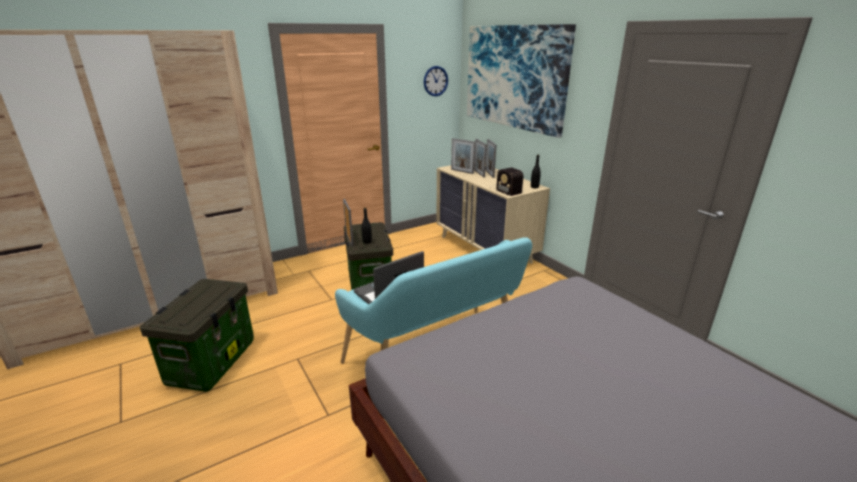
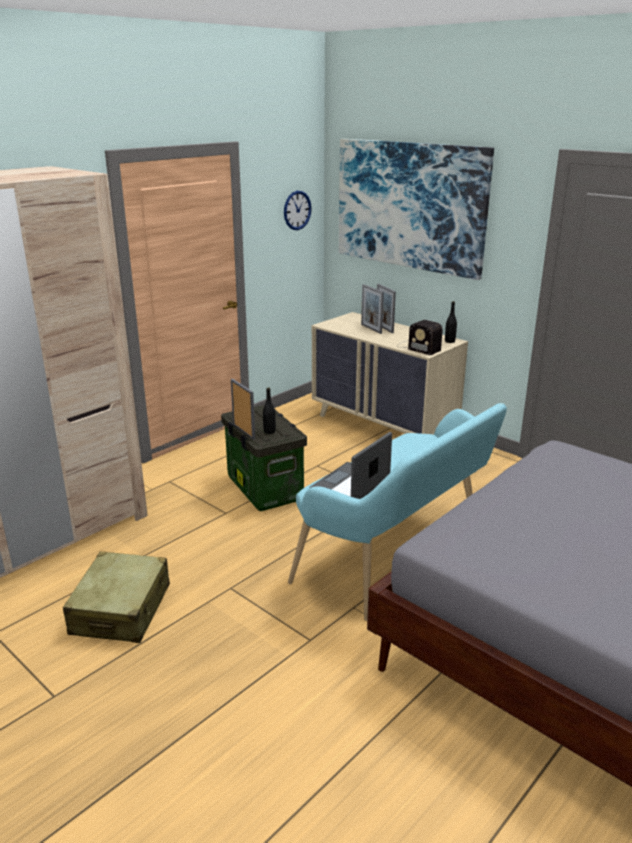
camera: 15 degrees left, 0 degrees up
(212, 361) = (121, 609): storage box -> beige suitcase
(462, 171) = (348, 328): picture frame -> none

